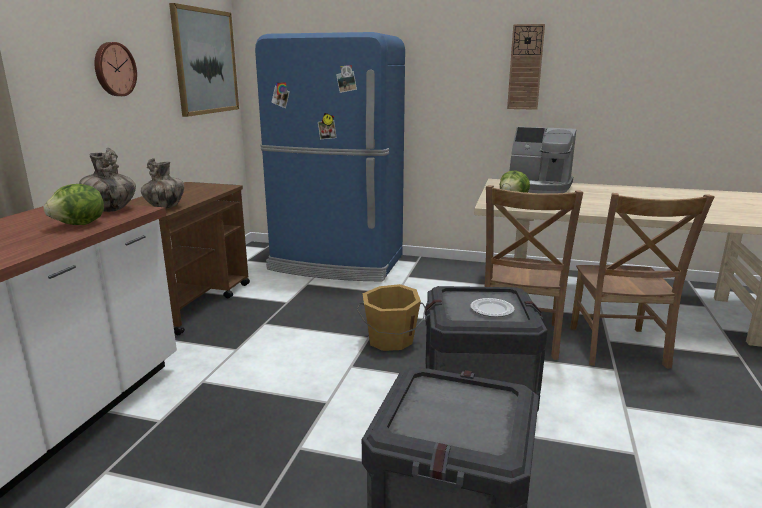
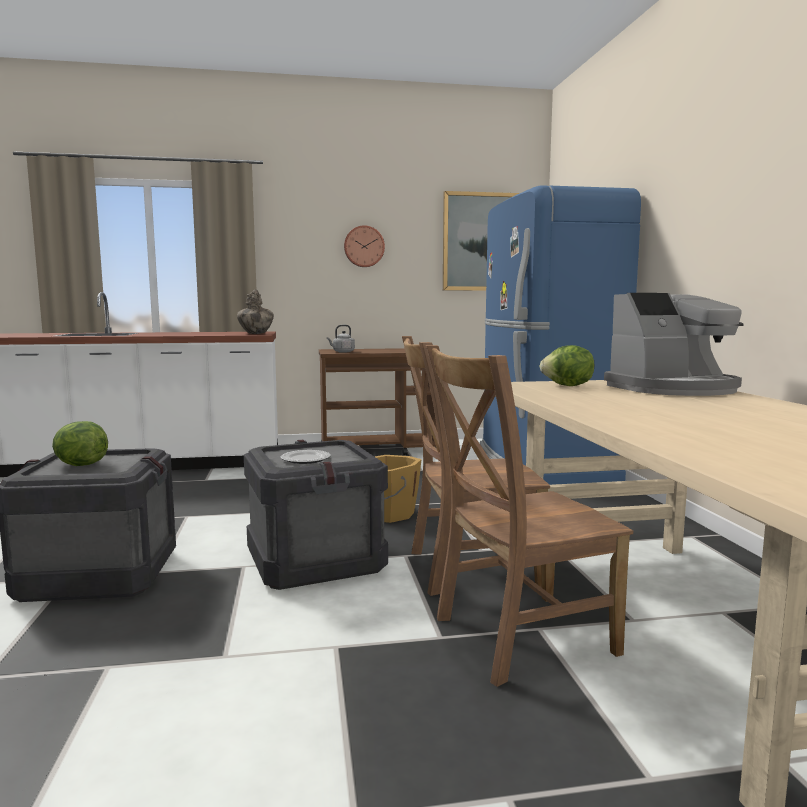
camera: 65 degrees right, 10 degrees down
(80, 225) = (215, 334): lettuce -> lettuce (80, 465)
(165, 207) = (342, 352): vase -> grey kettle
(525, 67) = (755, 201): wall clock -> none
(538, 187) = (673, 389): coffee machine -> coffee machine turned 105 degrees counterclockwise

